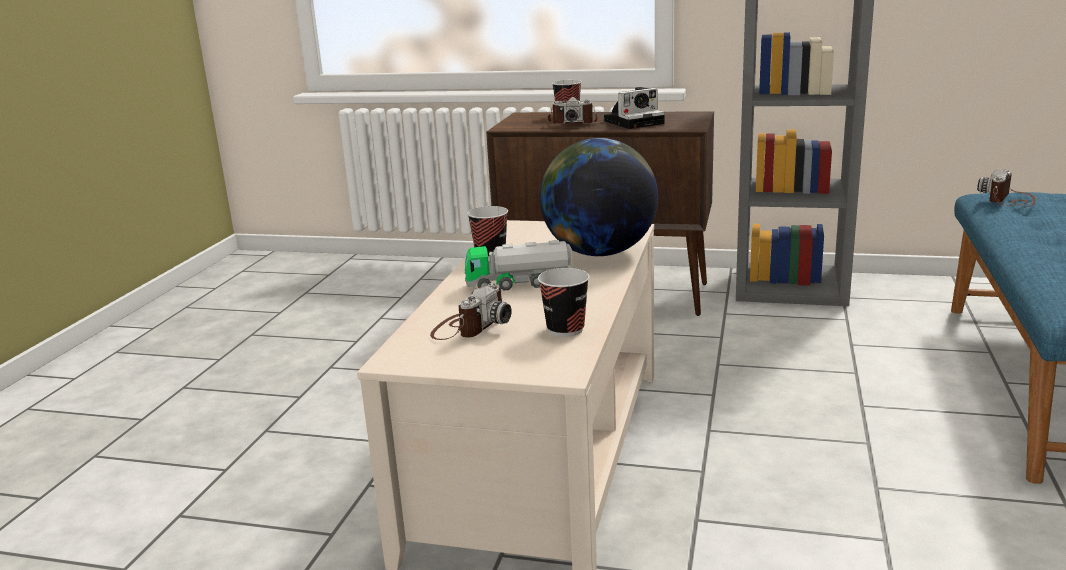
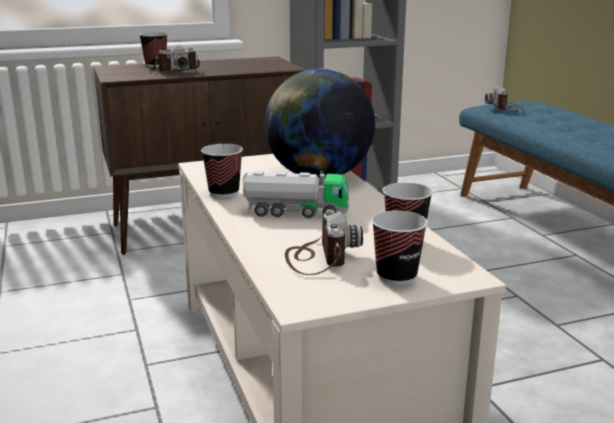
camera: 35 degrees left, 0 degrees up
(503, 357) = (396, 276): none -> cup
(519, 284) = (295, 212): toy truck -> toy truck turned 135 degrees counterclockwise
(635, 122) = (231, 67): camera -> none

